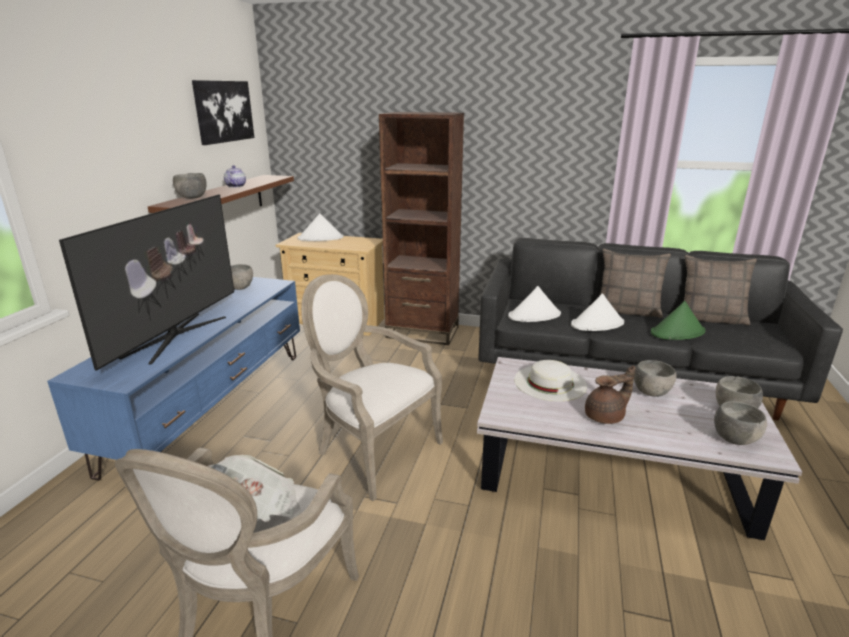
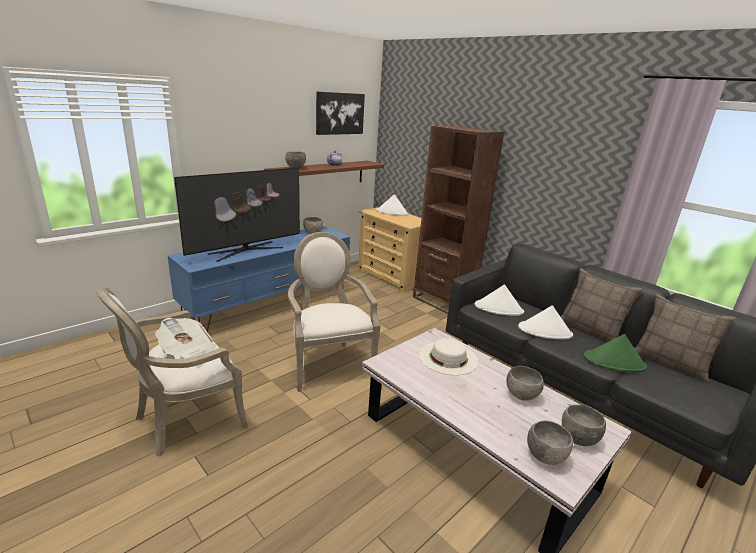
camera: 30 degrees right, 0 degrees up
(606, 417) = (458, 395): brown teapot -> none

